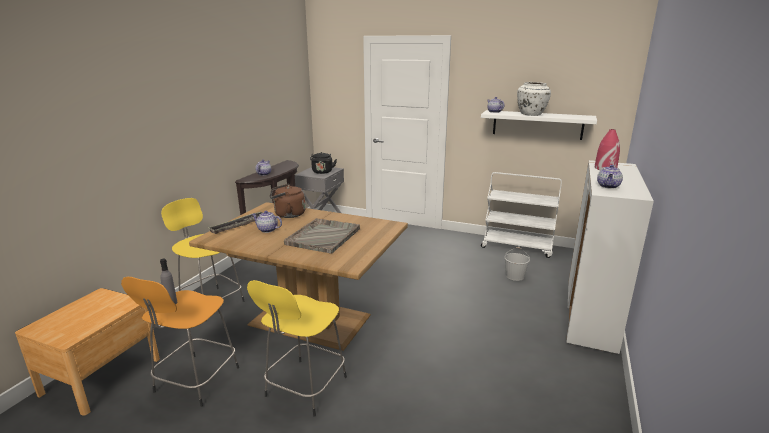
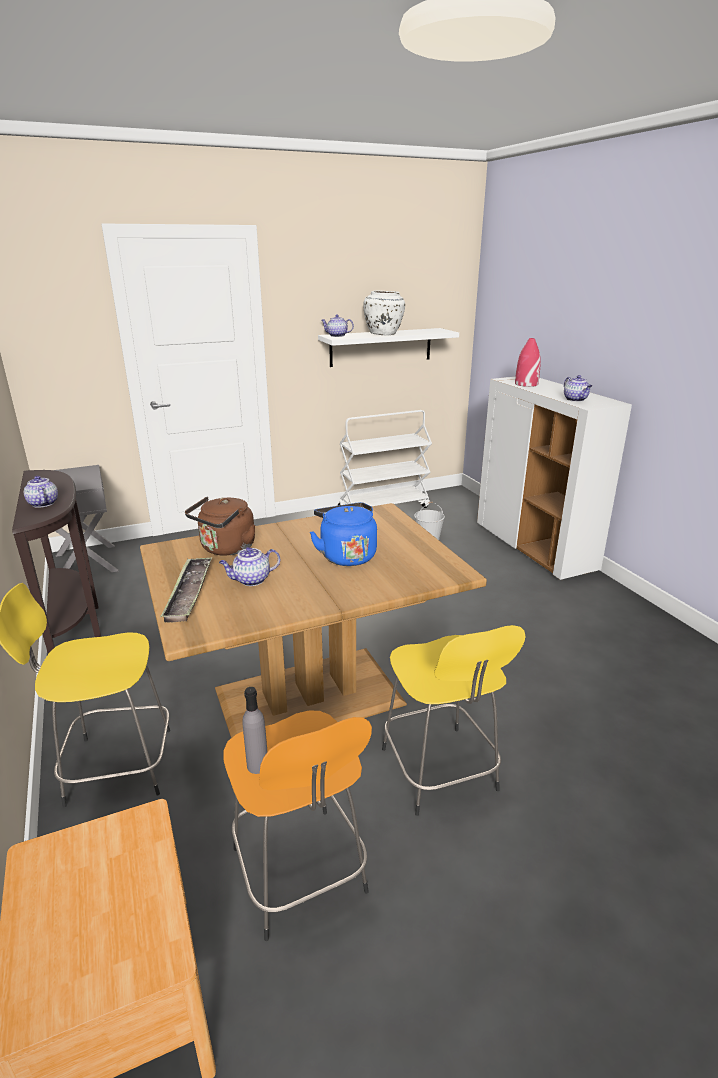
camera: 45 degrees left, 5 degrees up
(322, 172) = (77, 479): black kettle -> none
(324, 236) = (346, 555): grey tray -> blue kettle

